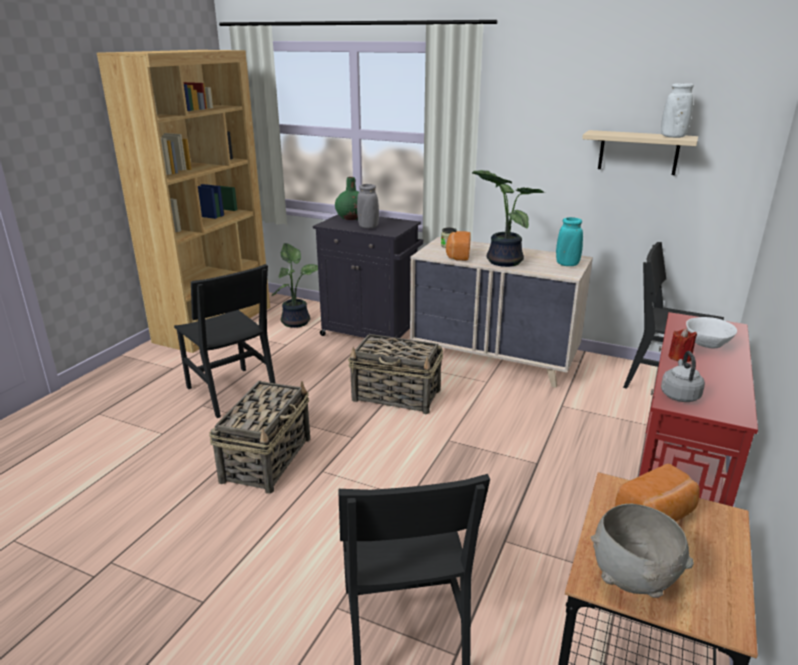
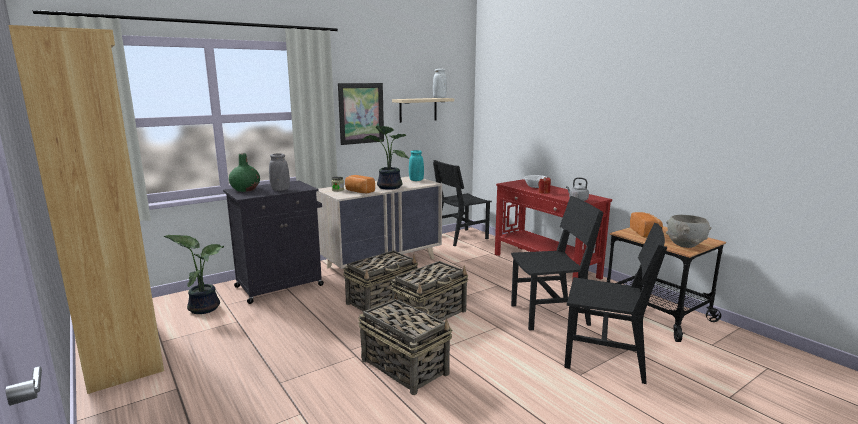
camera: 60 degrees left, 10 degrees down
(231, 391) = (278, 363): black chair -> black chair (549, 315)
(393, 438) = (430, 315): none -> basket
(532, 147) = (361, 113): none -> picture

